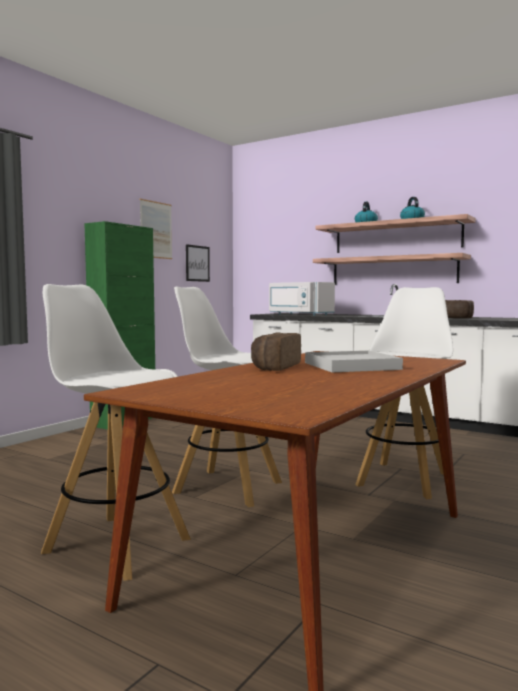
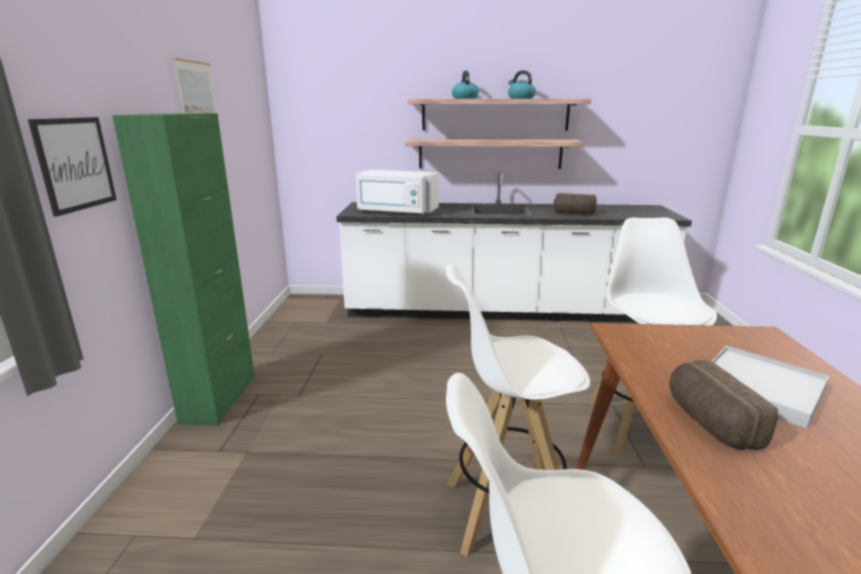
camera: 30 degrees left, 15 degrees up
(197, 263) = (244, 147): picture -> picture (75, 164)

